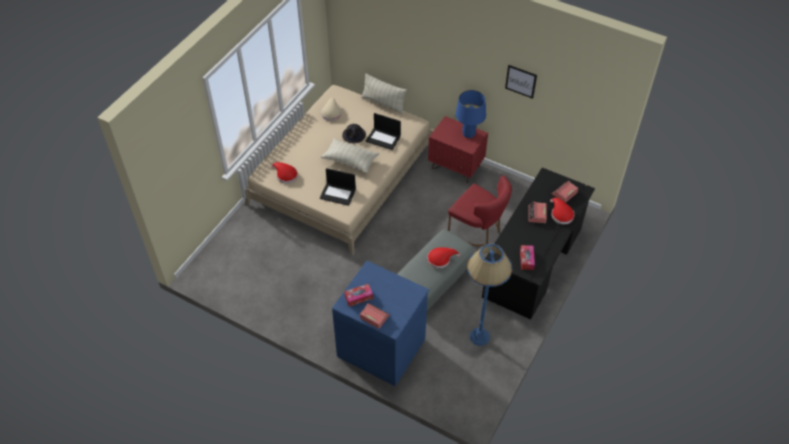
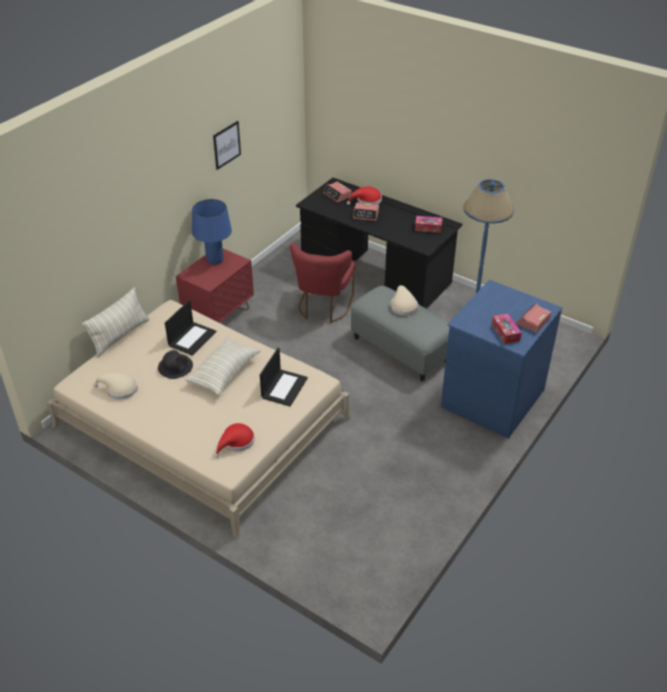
camera: 85 degrees left, 10 degrees down
(440, 259) = (403, 306): red hat -> beige hat
(478, 230) = (323, 307): red chair -> red chair turned 150 degrees clockwise

